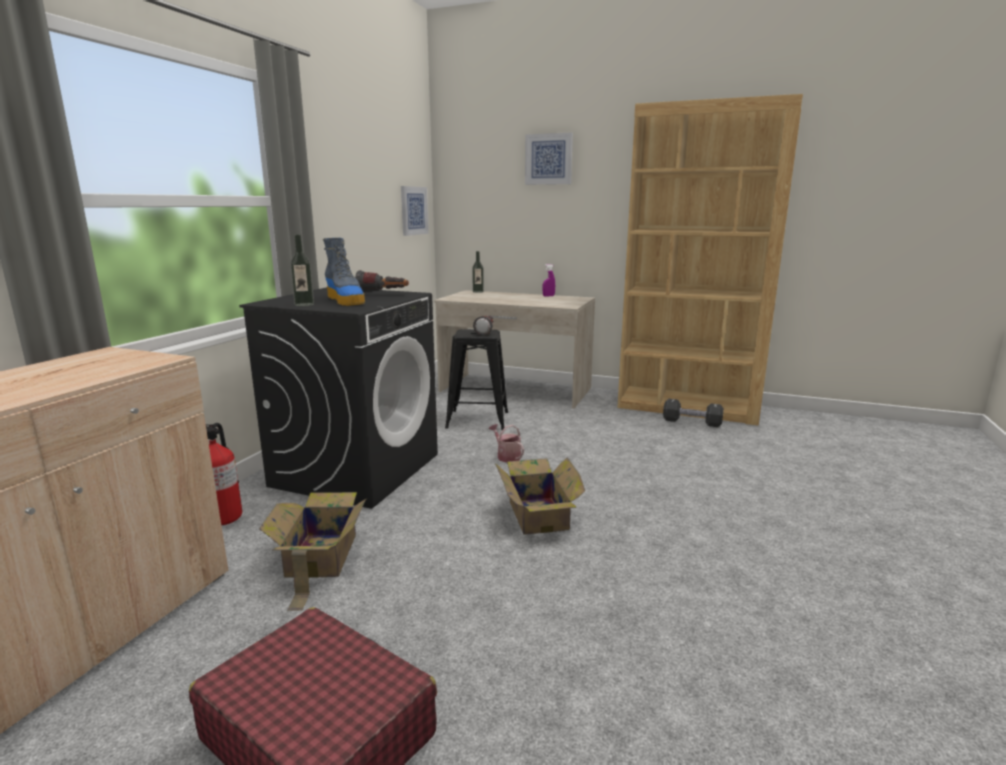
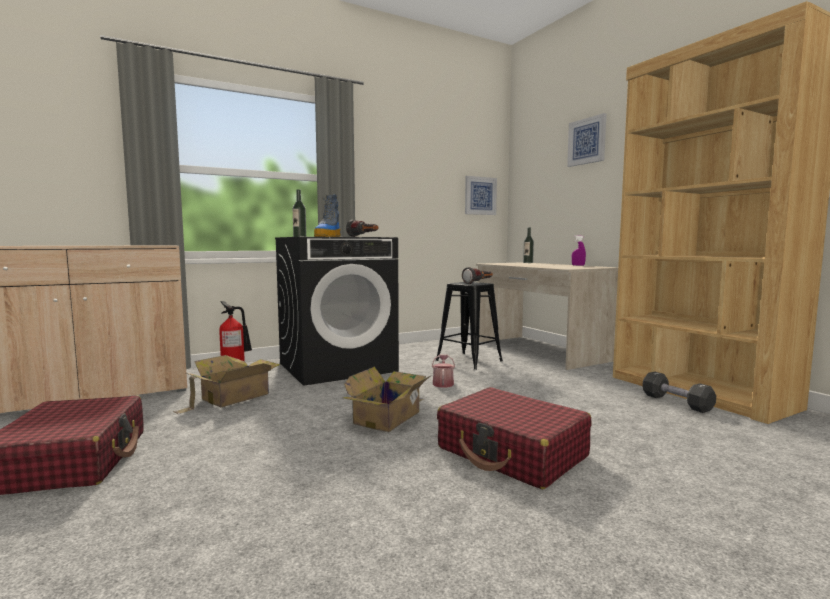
camera: 40 degrees right, 10 degrees down
(683, 510) = (512, 453): none -> red suitcase

